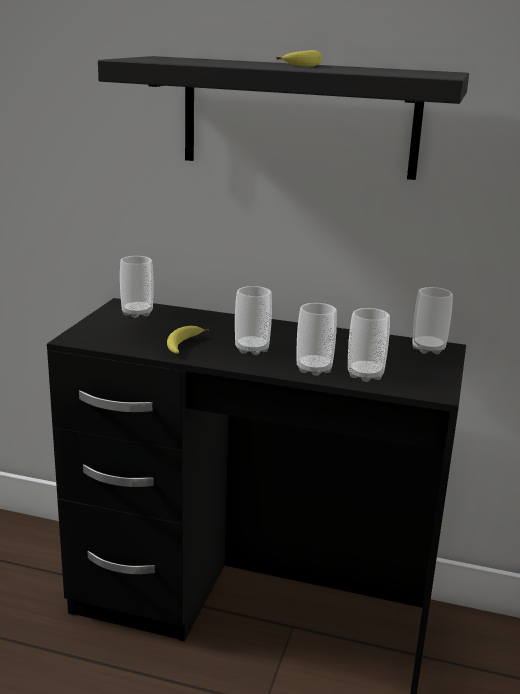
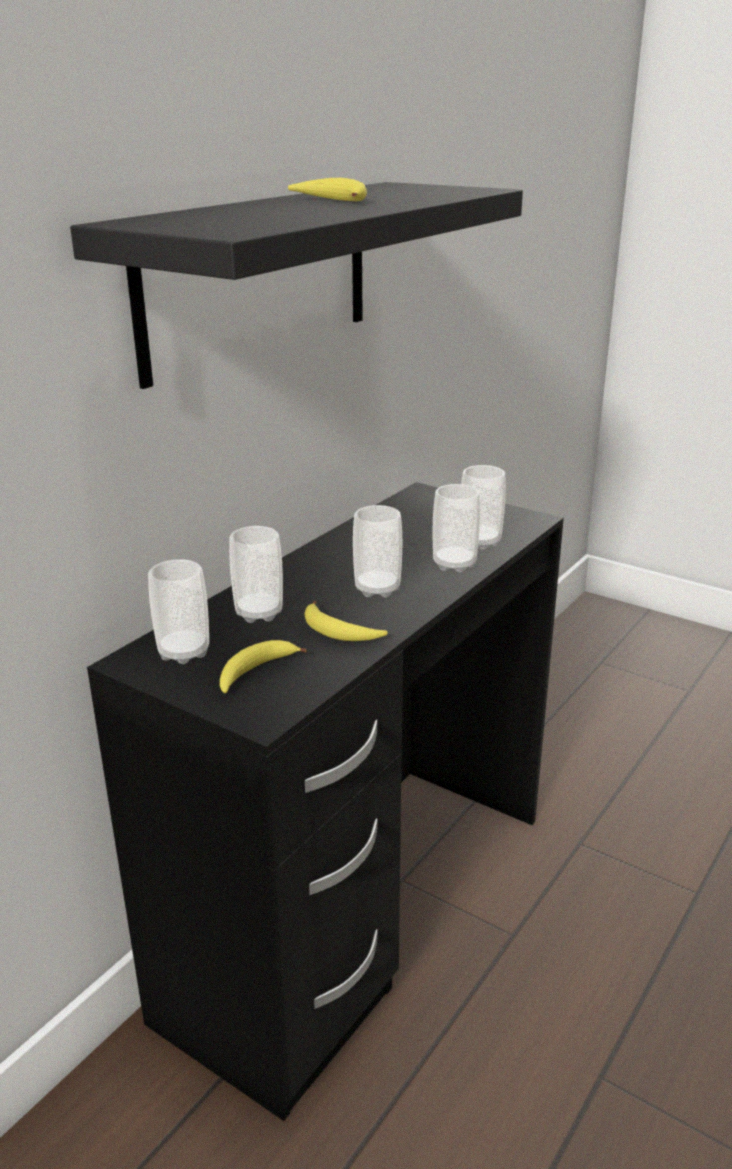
camera: 70 degrees left, 5 degrees up
(121, 331) = (255, 673): none -> banana
(428, 349) = (421, 499): cup -> cup (259, 613)

